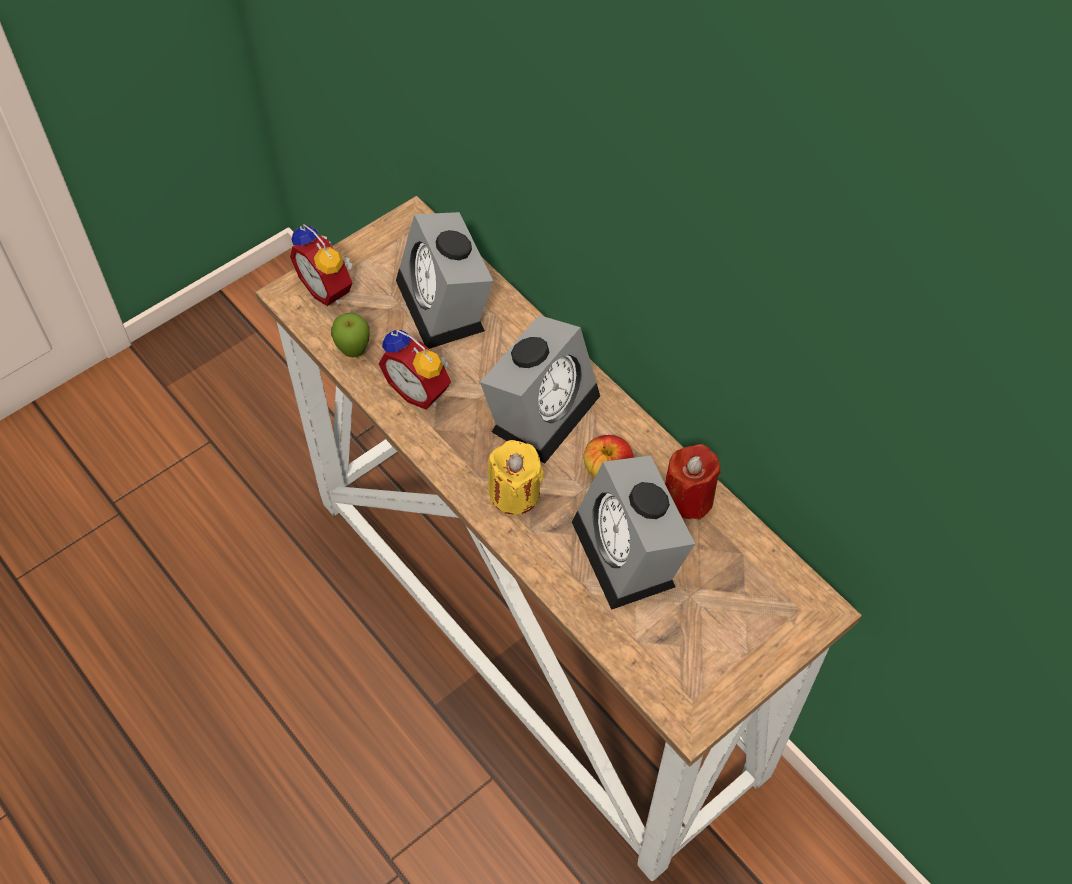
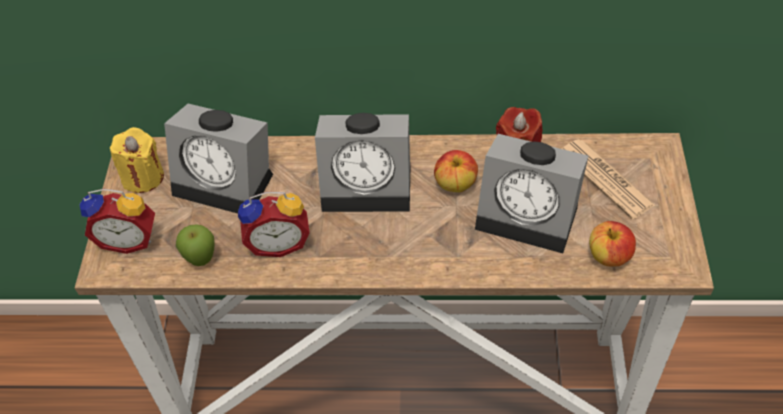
camera: 45 degrees left, 5 degrees down
(514, 493) = (420, 245): yellow candle -> yellow candle (143, 177)
(543, 408) = (370, 184): alarm clock -> alarm clock turned 105 degrees clockwise
(643, 649) = (608, 256): none -> apple
(734, 588) = (605, 179): none -> newspaper

